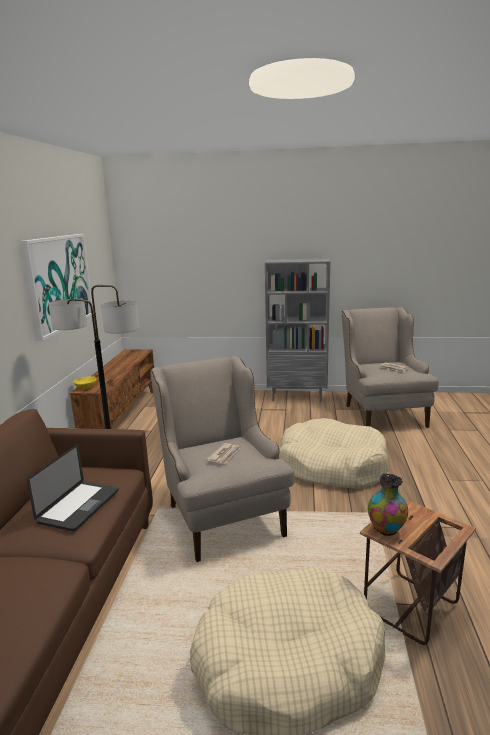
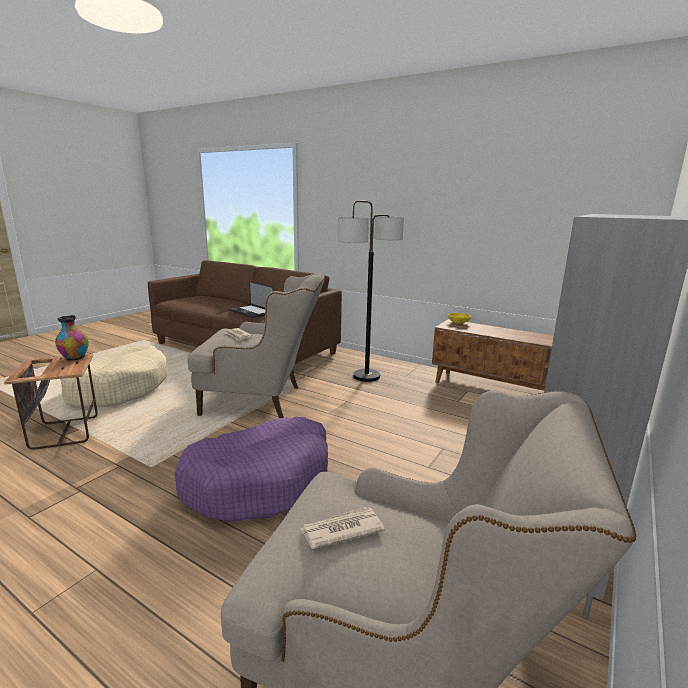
camera: 115 degrees right, 0 degrees up
(59, 282) = (479, 213): picture -> none
(332, 466) = (260, 481): beige dog bed -> purple dog bed

